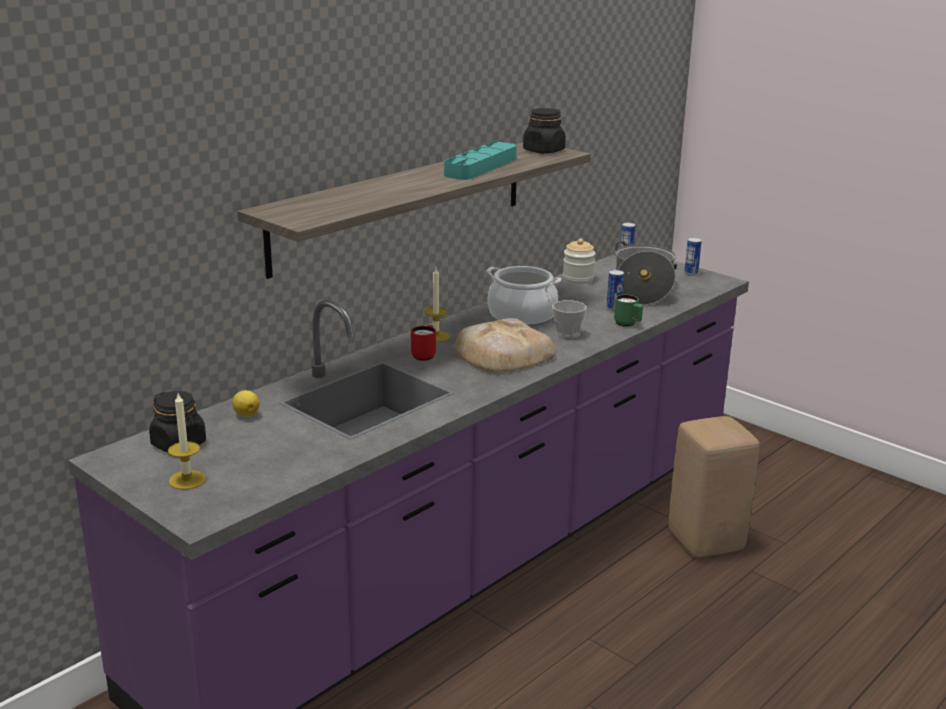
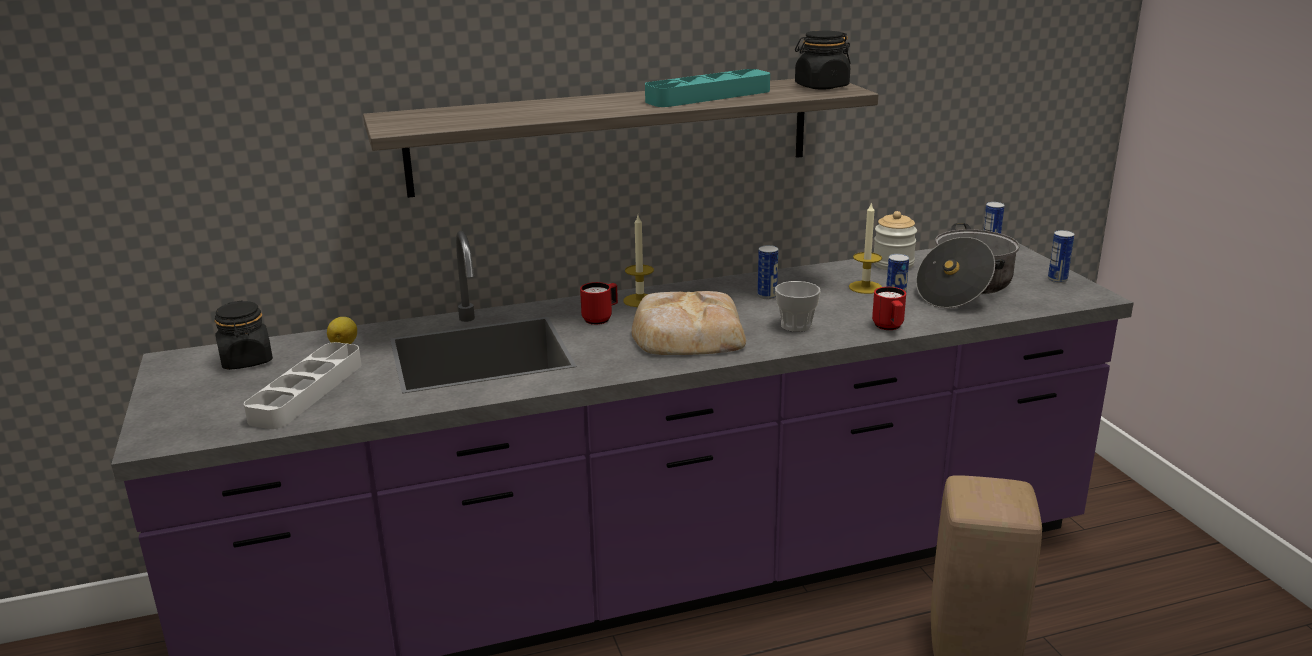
camera: 30 degrees right, 0 degrees up
(187, 480) = (202, 398): candle -> candle (865, 287)
(272, 455) = (307, 392): none -> grey tray
(522, 317) = (767, 296): cooking pot -> can
(628, 324) = (889, 327): green mug -> red mug

